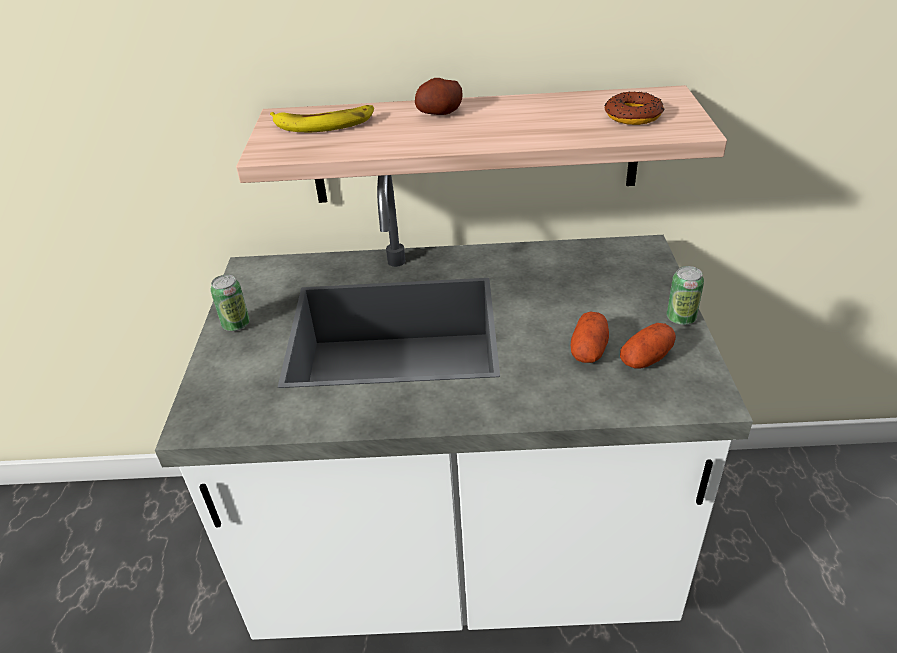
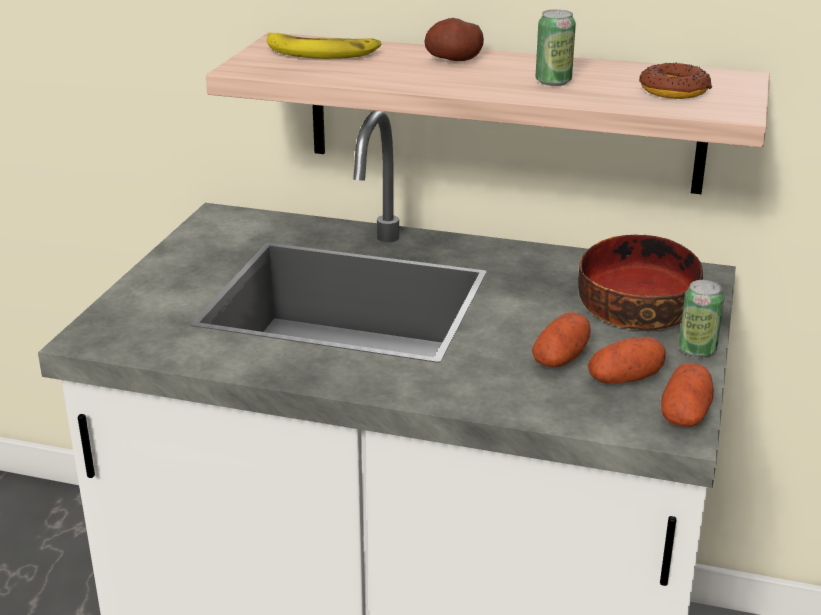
camera: 15 degrees right, 10 degrees down
(236, 324) = (177, 263): can -> can (553, 81)
(616, 287) = (636, 307): none -> bowl
(706, 382) = (685, 414): none -> potato

